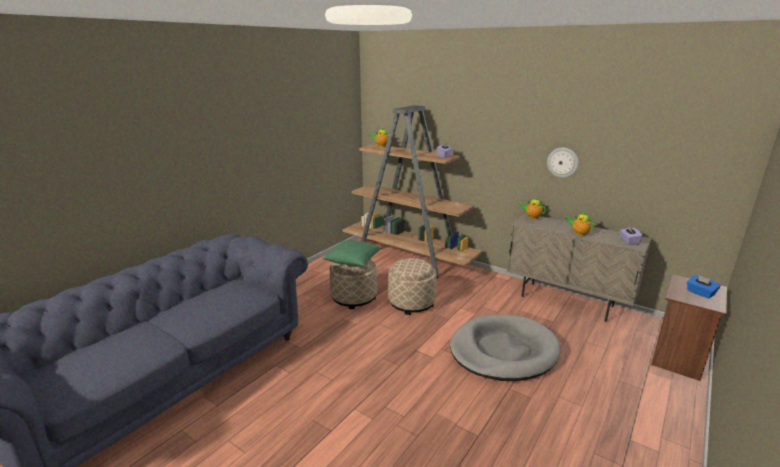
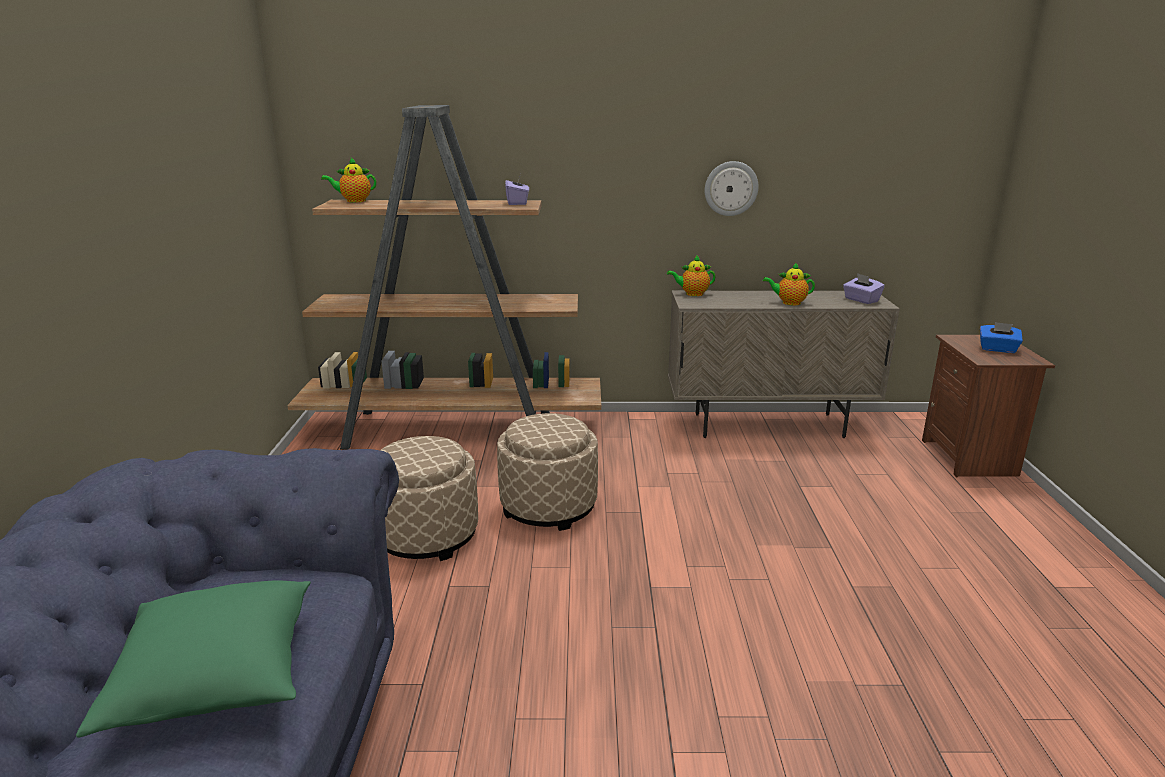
camera: 35 degrees left, 0 degrees up
(353, 262) = (424, 454): green pillow -> green pillow (217, 680)
(503, 351) = (777, 531): grey dog bed -> none

